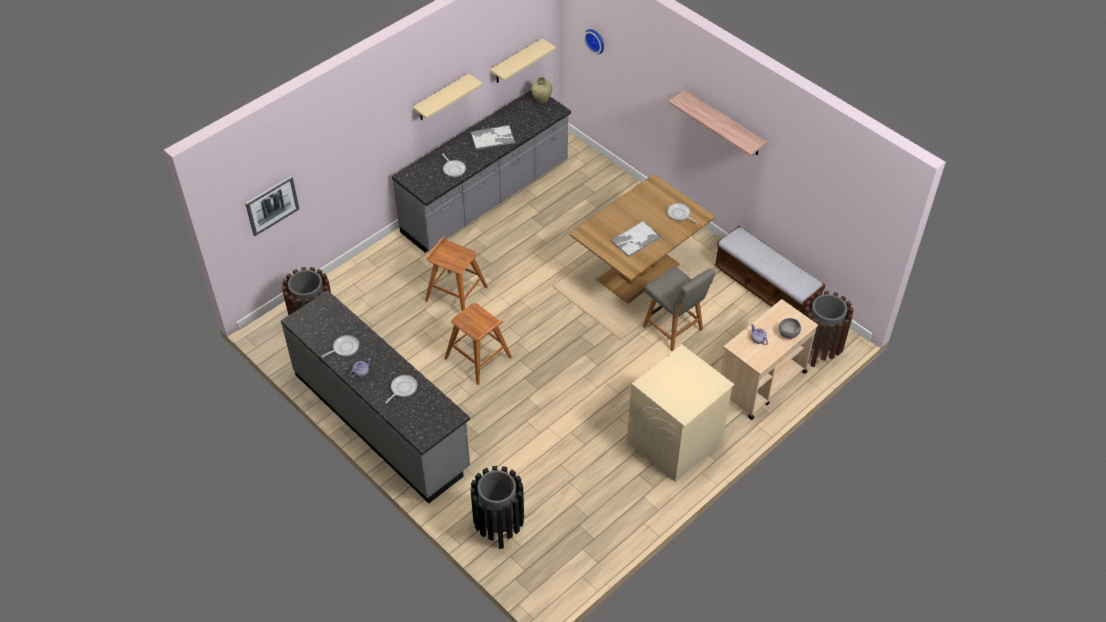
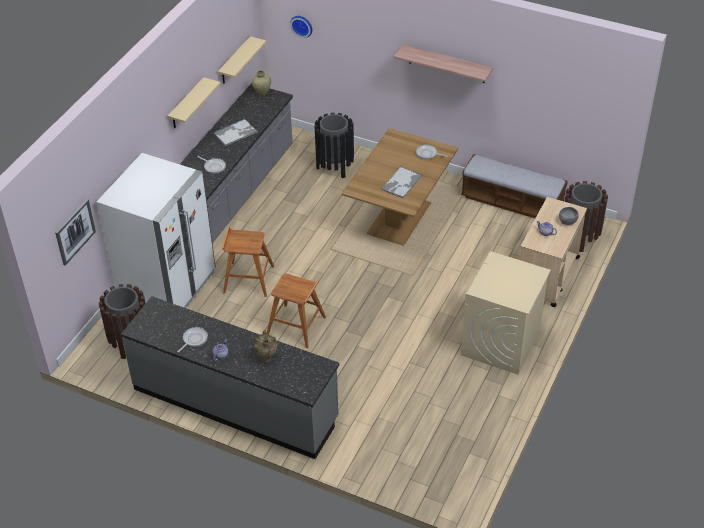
camera: 20 degrees left, 5 degrees down
(375, 279) = (168, 287): none -> white fridge
(402, 388) = (266, 357): frying pan -> beige vase
(499, 526) = (387, 458): black trash can -> black trash can (335, 167)
(674, 329) = (453, 255): grey chair -> none

